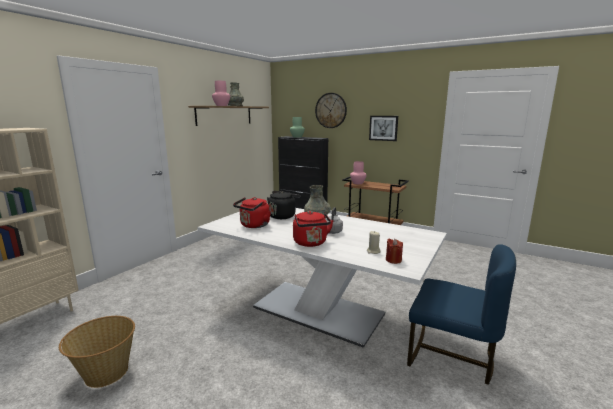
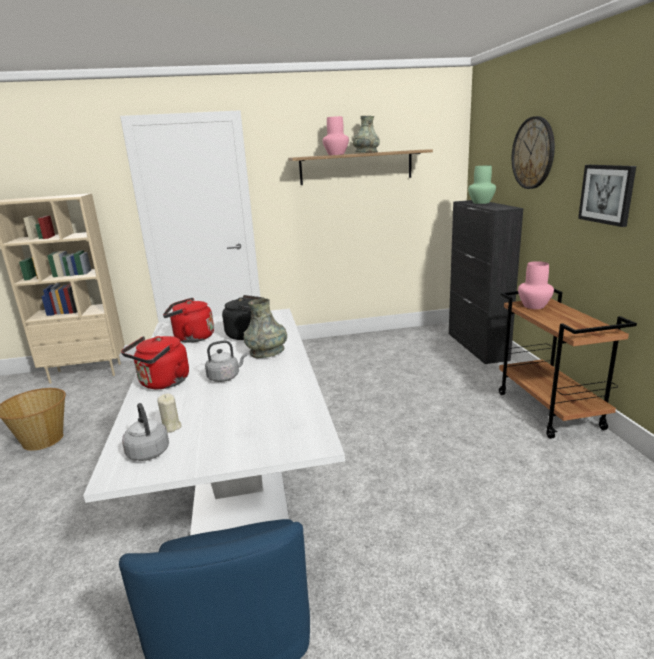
camera: 50 degrees right, 5 degrees up
(393, 260) = (148, 451): red candle -> grey kettle

